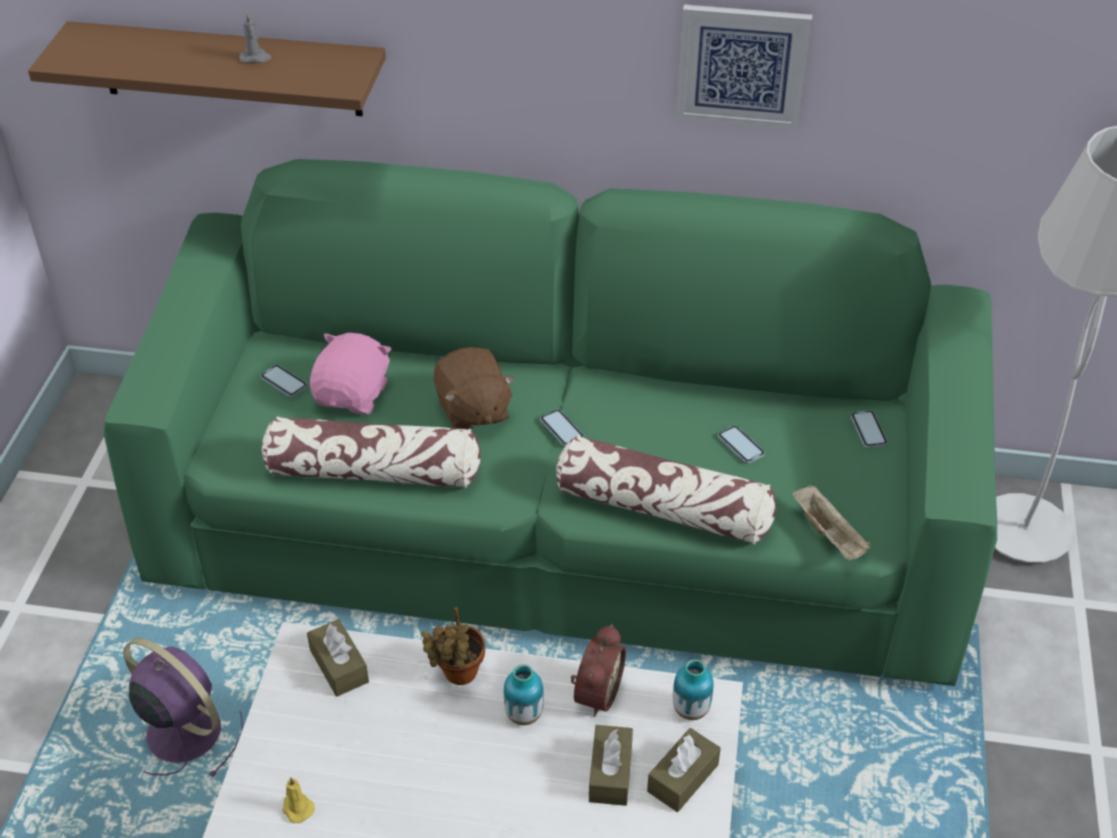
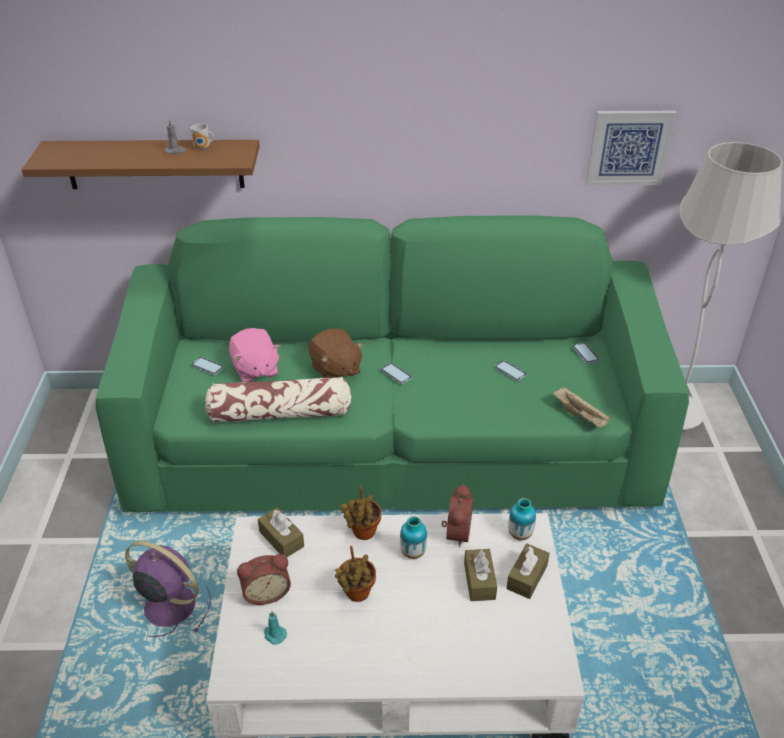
camera: 10 degrees left, 5 degrees down
(297, 57) = (203, 148): none -> mug
(297, 808) = (274, 634): yellow candle -> turquoise candle
(299, 743) = (266, 592): none -> alarm clock
(353, 395) = (255, 370): pink plush toy -> pink plush toy turned 150 degrees clockwise
(426, 767) = (356, 595): none -> potted plant
(664, 508) = (473, 413): pillow -> none
(742, 66) = (488, 130): picture -> picture (629, 147)

